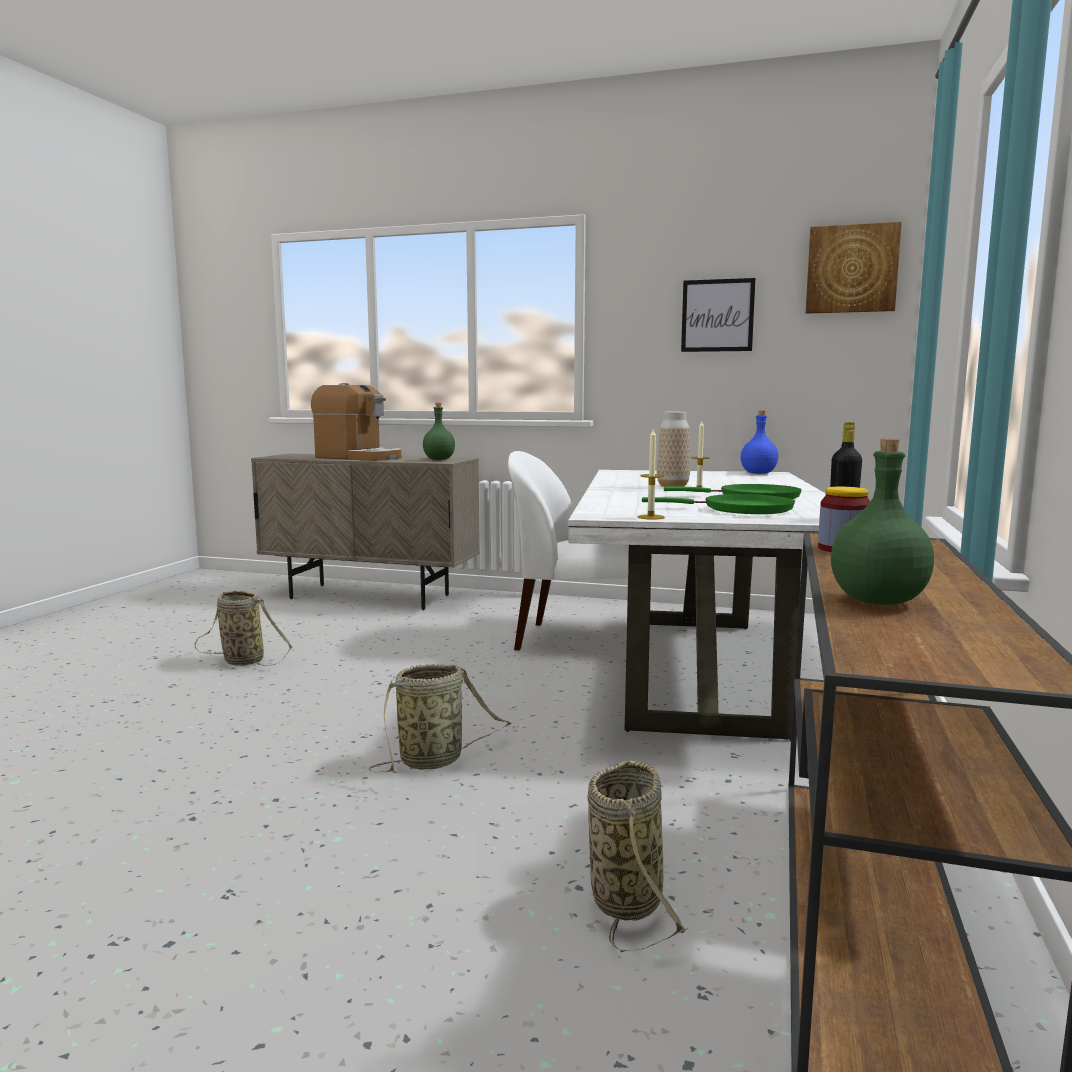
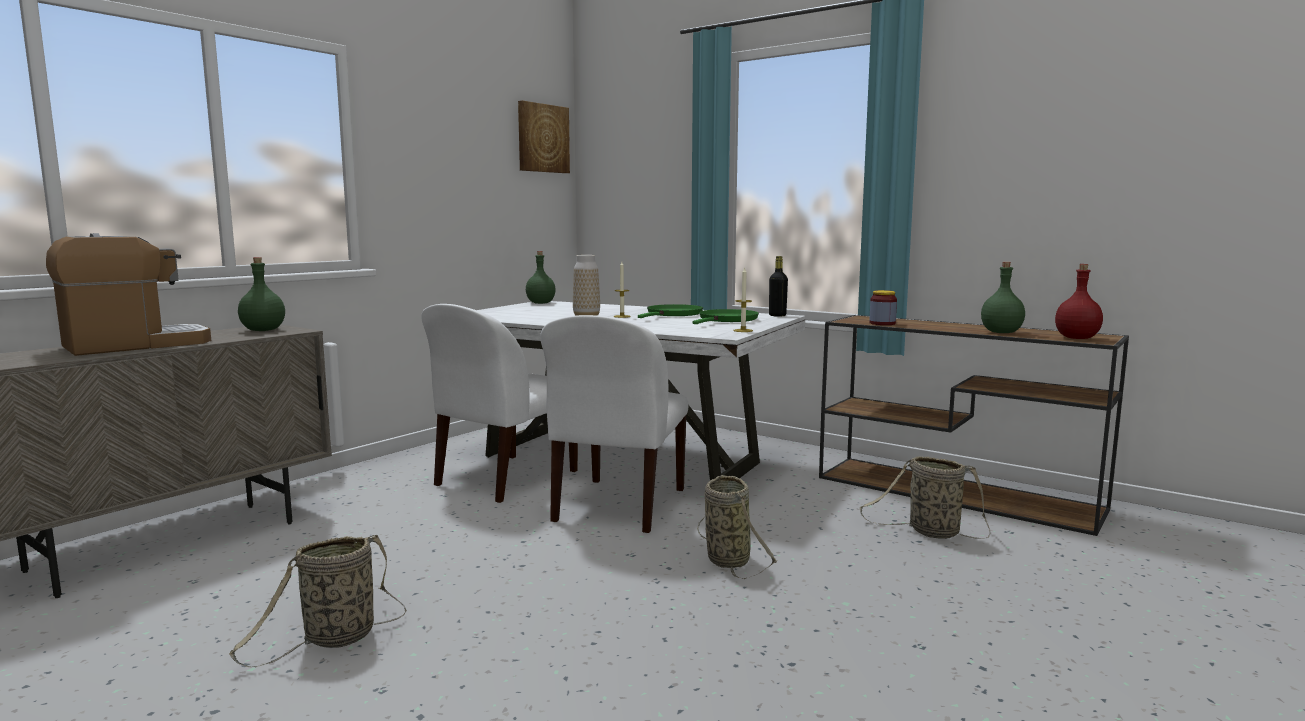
camera: 70 degrees left, 0 degrees up
(548, 692) = (618, 506): none -> white chair
(717, 315) = (464, 166): picture -> none
(758, 473) = (541, 303): blue bottle -> green bottle
(909, 648) = (1077, 338): none -> red bottle

